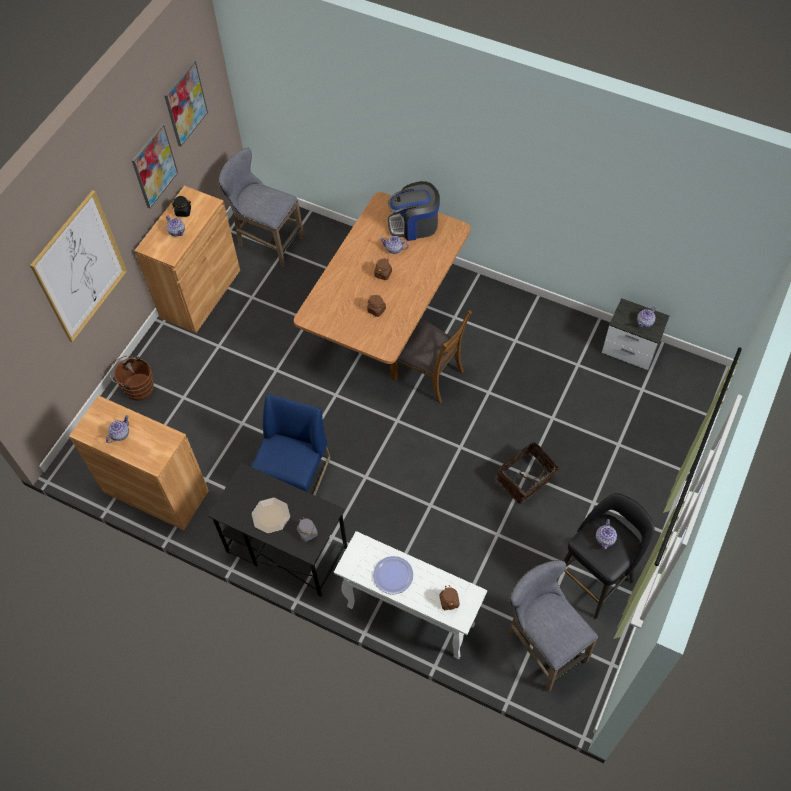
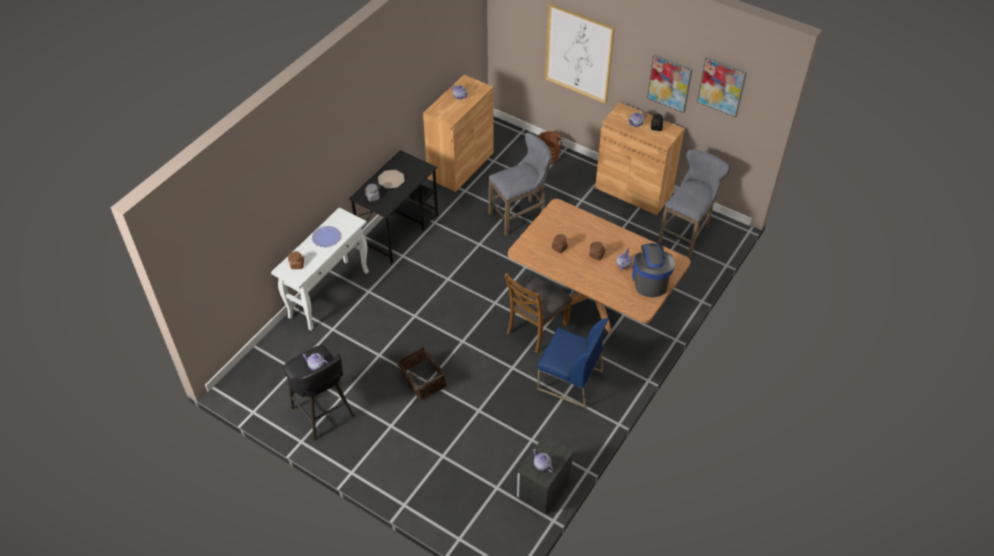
camera: 95 degrees right, 10 degrees down
(294, 476) = (457, 238): blue chair -> blue chair (569, 380)
(542, 644) = (282, 370): grey stool -> grey stool (520, 215)

